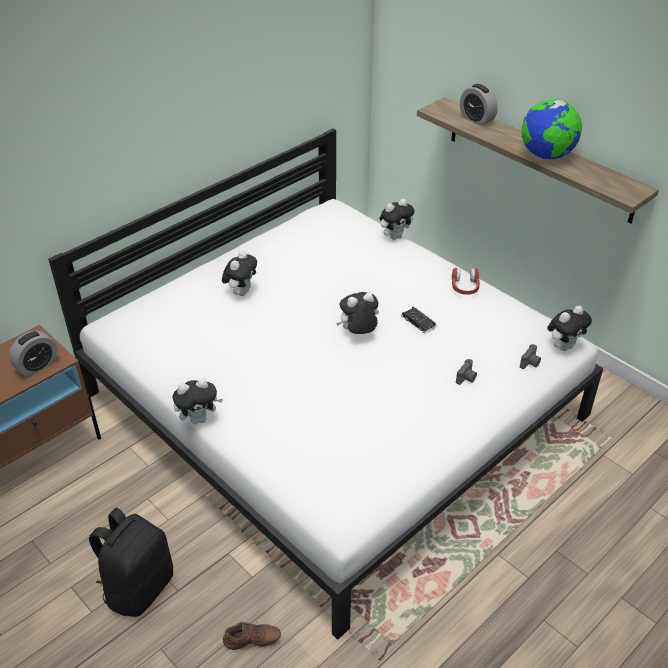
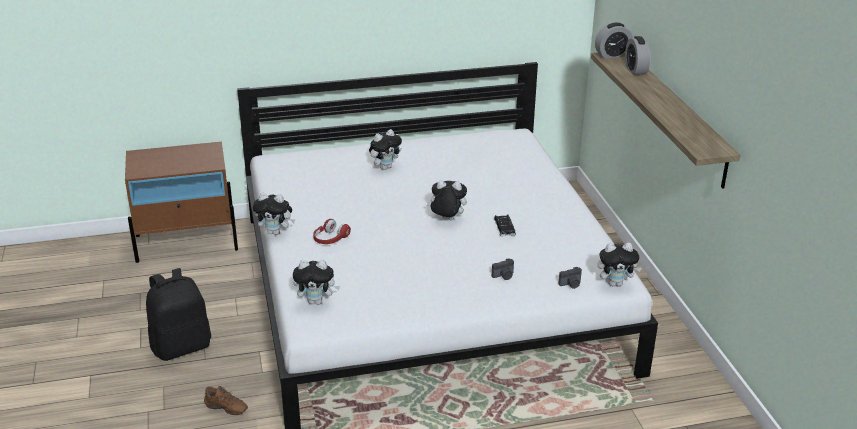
camera: 30 degrees right, 10 degrees down
(37, 366) = (196, 164): alarm clock -> alarm clock (612, 55)
(395, 236) = (550, 167): plush toy -> plush toy (316, 301)
(464, 287) = (571, 217): red headphones -> red headphones (330, 239)
(546, 156) = (665, 107): globe -> none

